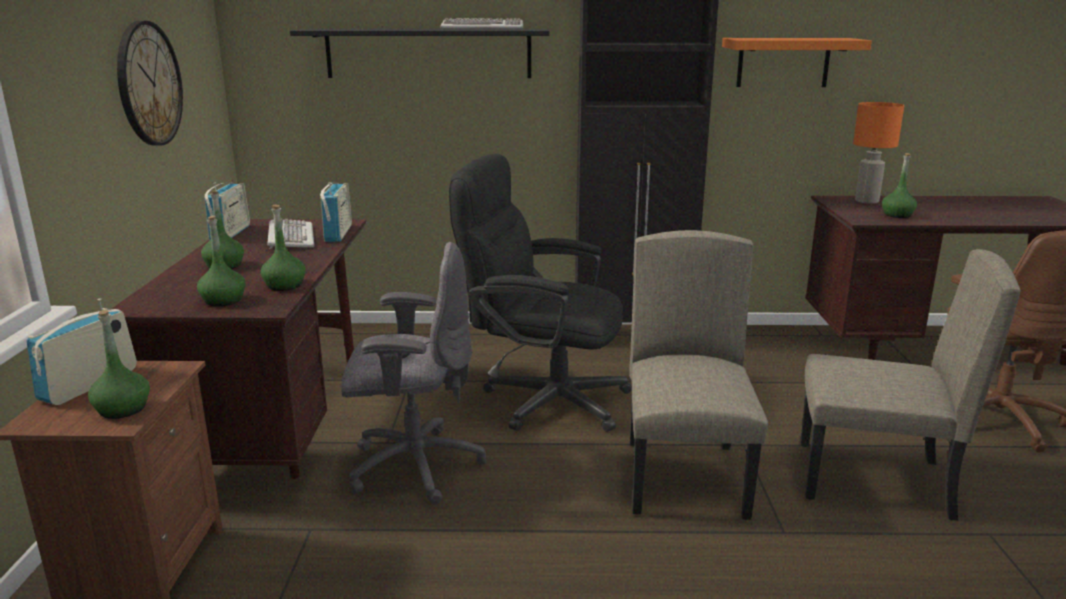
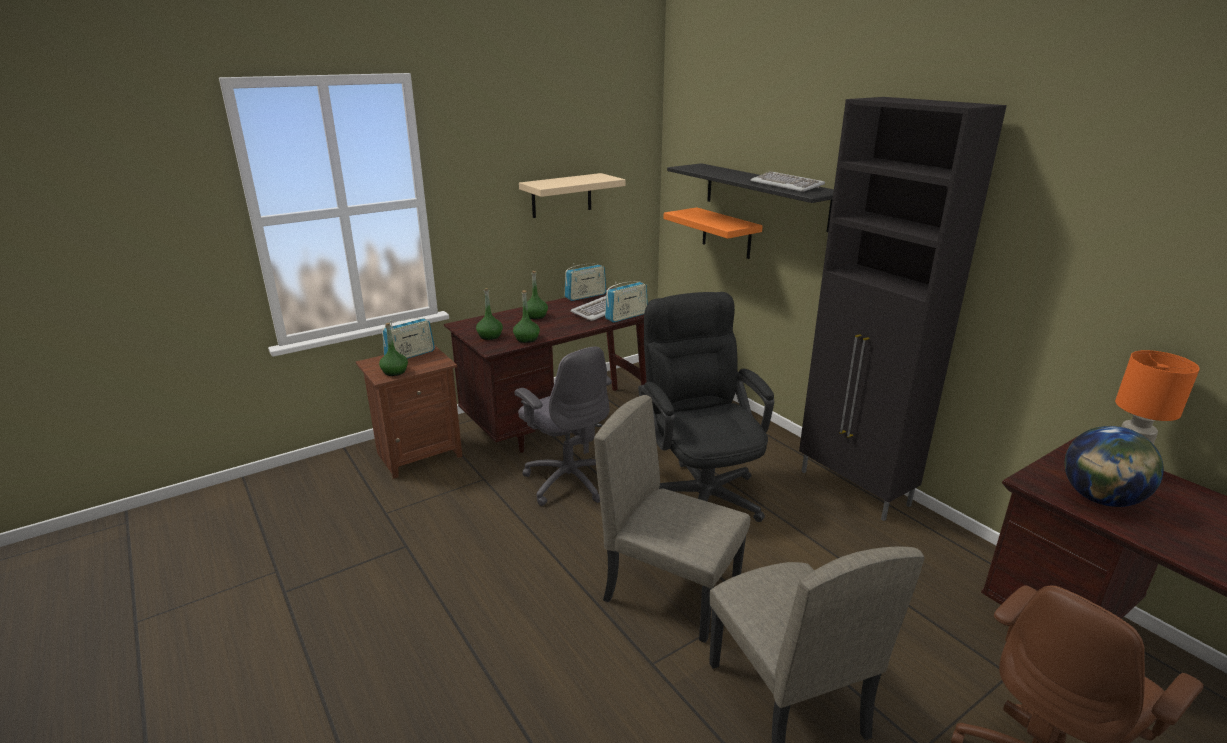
camera: 55 degrees right, 5 degrees up
(89, 384) = (410, 355): radio -> radio turned 150 degrees clockwise
(149, 84) = (561, 195): wall clock -> beige shelf
(686, 478) = (672, 592): beige chair -> beige chair turned 120 degrees counterclockwise
(783, 62) = (1070, 275): orange shelf -> orange shelf (726, 233)
(897, 215) = (1100, 499): green bottle -> globe

